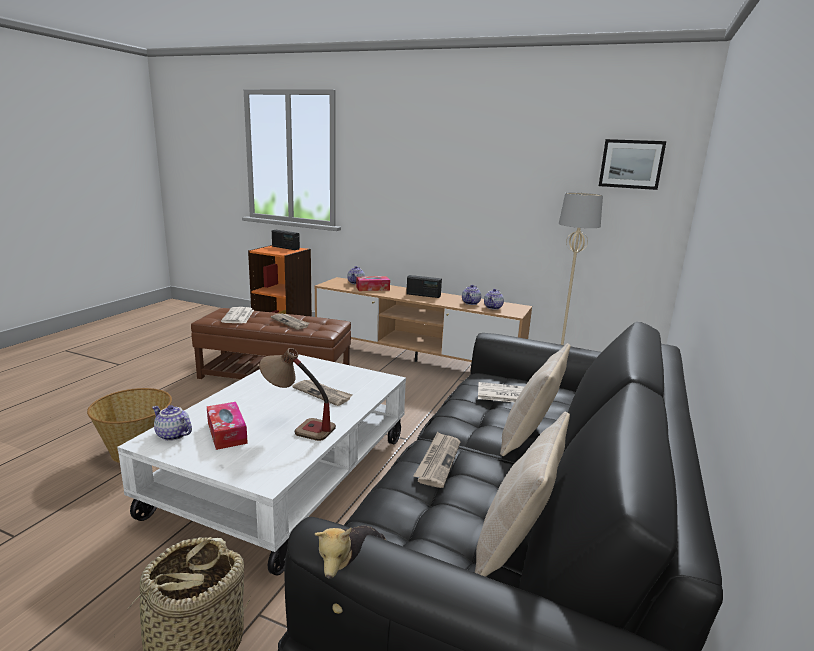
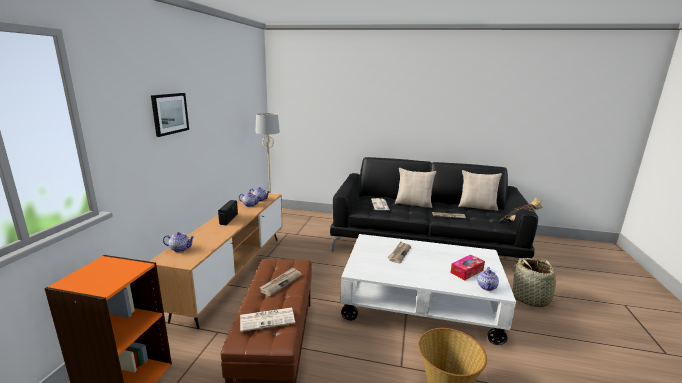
camera: 100 degrees left, 0 degrees up
(285, 248) = (90, 272): radio -> none
(297, 427) = (441, 254): table lamp -> none
(372, 288) = (205, 239): tissue box -> none
(631, 164) = (252, 93): picture -> picture (170, 113)

